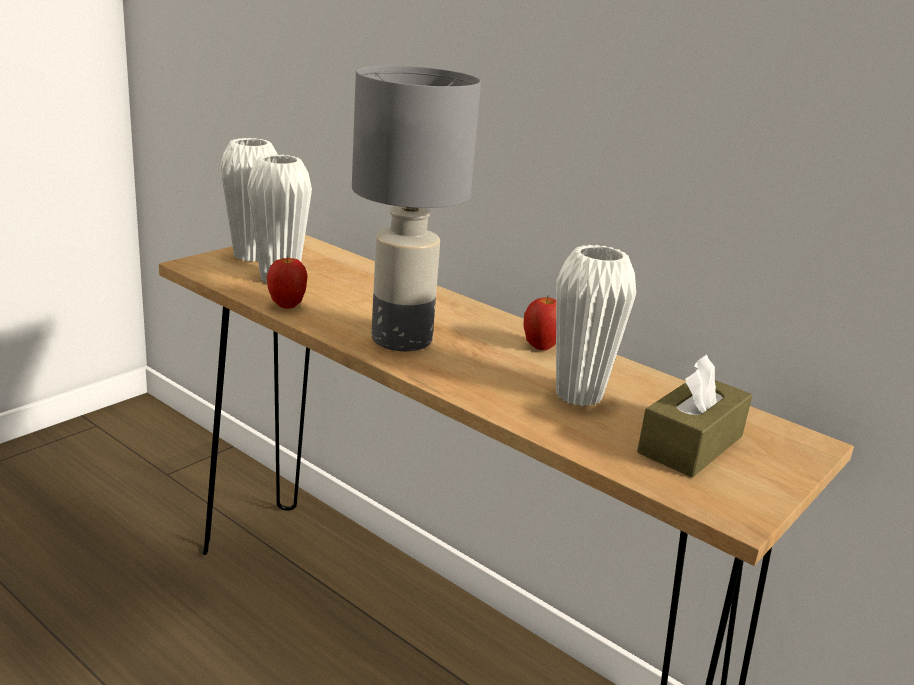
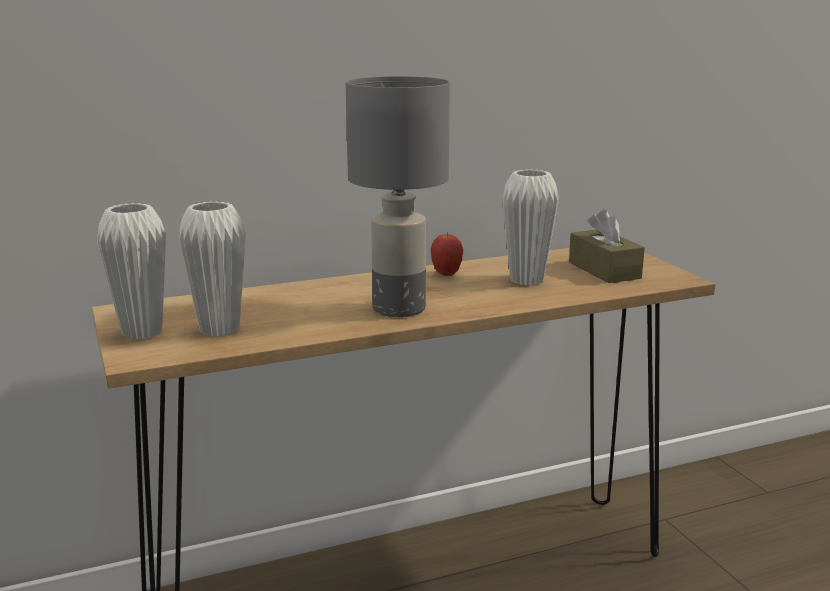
camera: 60 degrees left, 5 degrees down
(287, 305) = (289, 335): apple -> none

